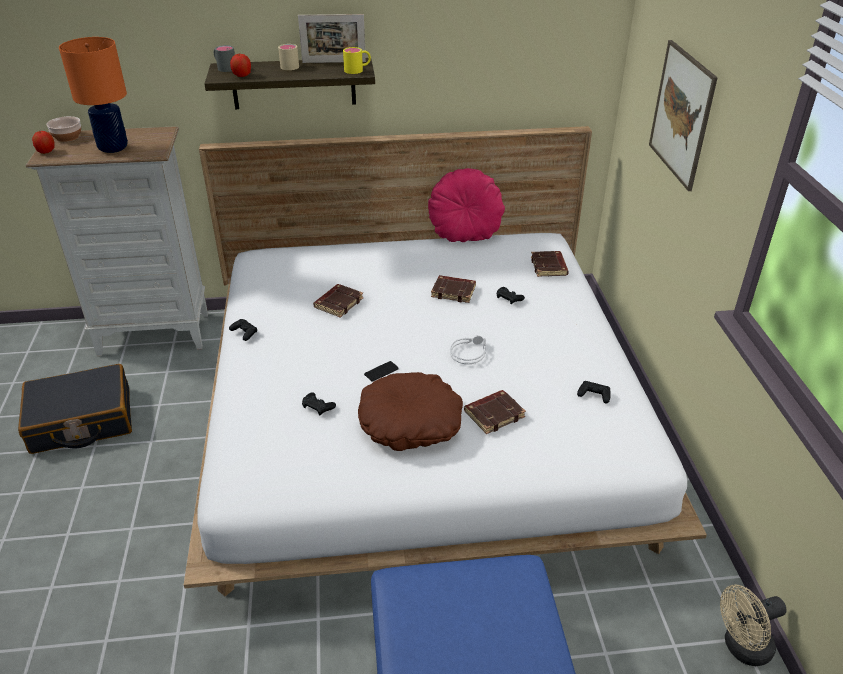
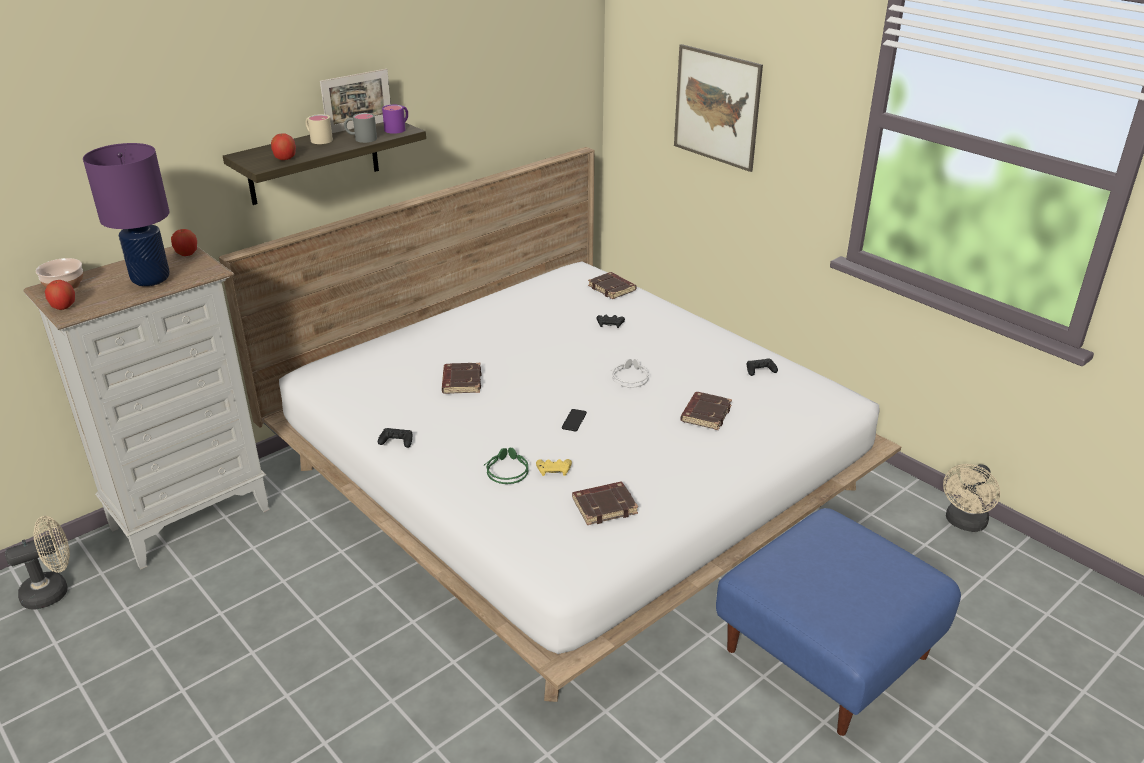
camera: 35 degrees left, 5 degrees down
(44, 348) = (53, 591): none -> beige fan
(81, 421) = (204, 637): black suitcase -> none
(114, 149) = (152, 281): orange table lamp -> purple table lamp
(161, 135) = (187, 253): none -> apple
(224, 67) = (248, 156): grey mug -> grey mug (361, 138)
(285, 390) = (506, 470): none -> green headphones
(318, 407) = (554, 470): black game controller -> yellow game controller
(357, 70) = (398, 128): yellow mug -> purple mug
(410, 421) = (646, 447): brown pillow -> none
(454, 291) = (556, 335): brown book -> brown book (605, 506)
(465, 236) = (505, 287): pink pillow -> none

